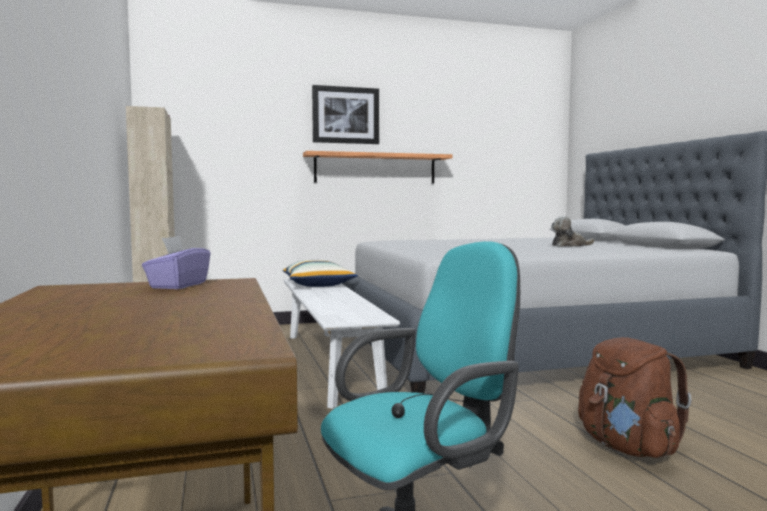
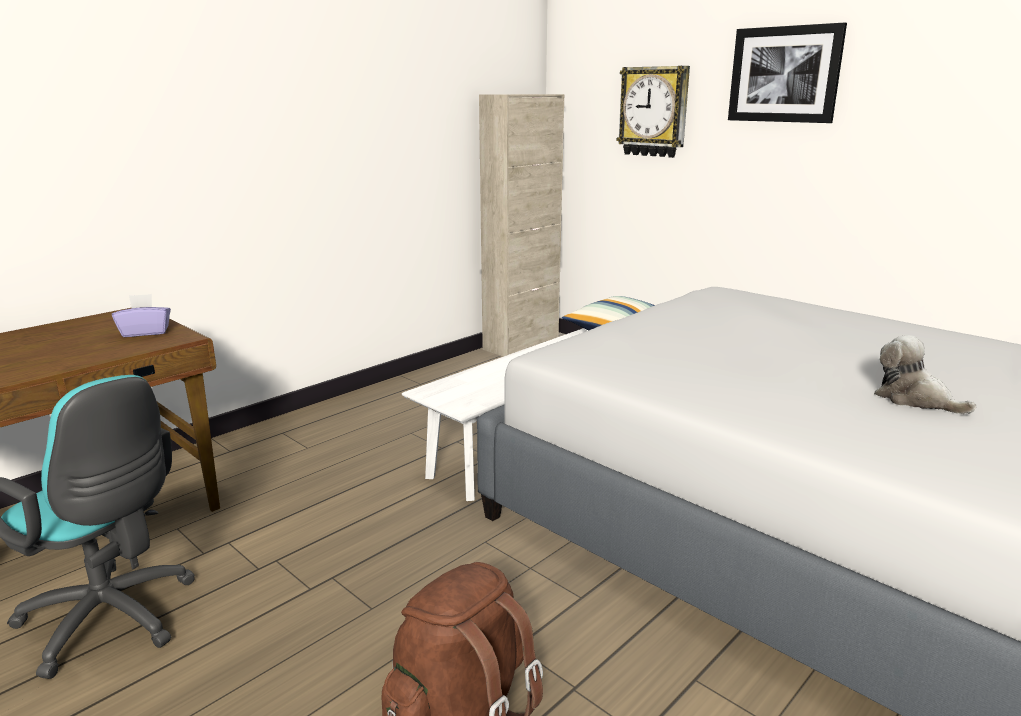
camera: 60 degrees right, 15 degrees up
(250, 136) = (654, 112): none -> wall clock
(375, 168) = (821, 165): shelf -> none

